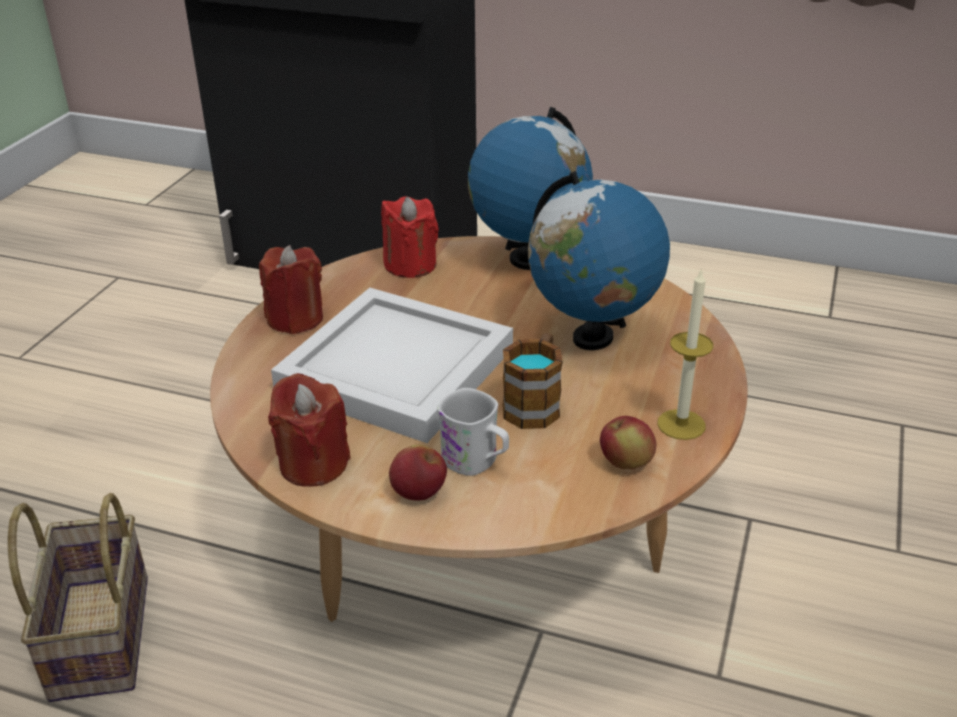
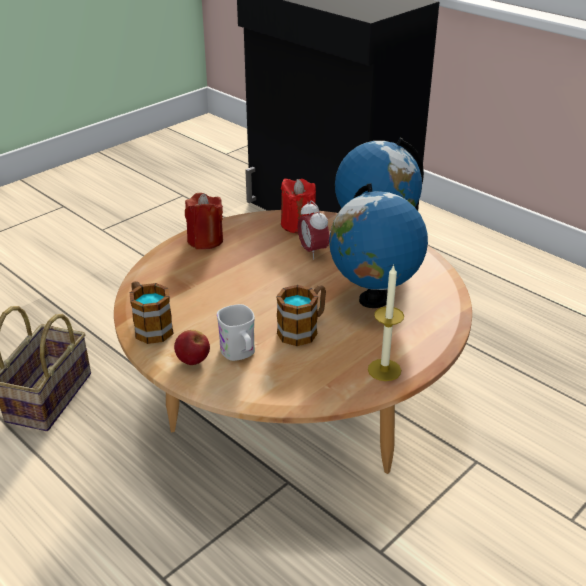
camera: 25 degrees right, 0 degrees up
(313, 464) = (150, 326): red candle -> mug
(395, 366) = (239, 284): white tray -> none
(460, 296) = (313, 251): none -> alarm clock
(626, 463) = (328, 382): apple -> none

